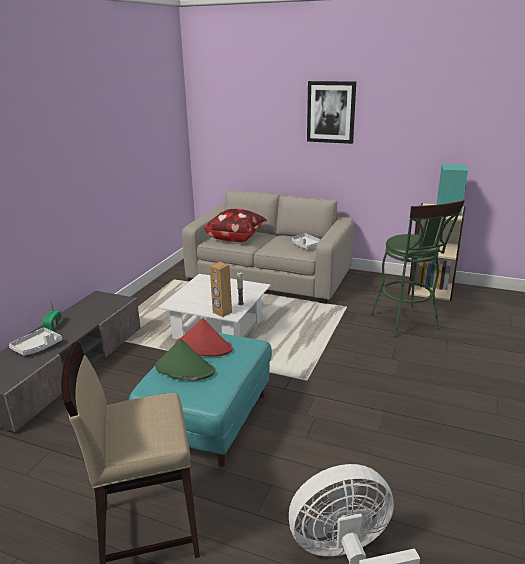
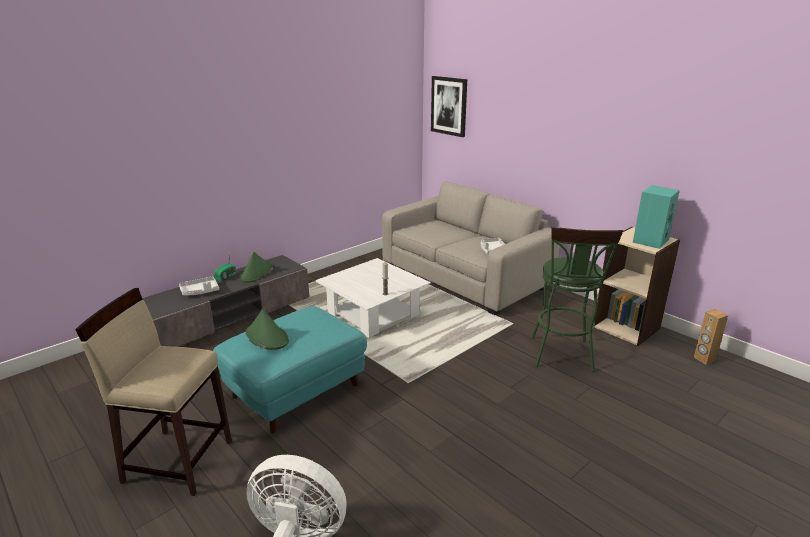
camera: 25 degrees right, 0 degrees up
(86, 314) = (256, 273): none -> green hat
(204, 347) = (300, 323): red hat -> none
(222, 312) = (361, 298): brown speaker -> brown speaker (704, 359)
(236, 238) = (433, 231): pillow -> none
(331, 112) = (548, 112): picture -> picture (449, 106)

